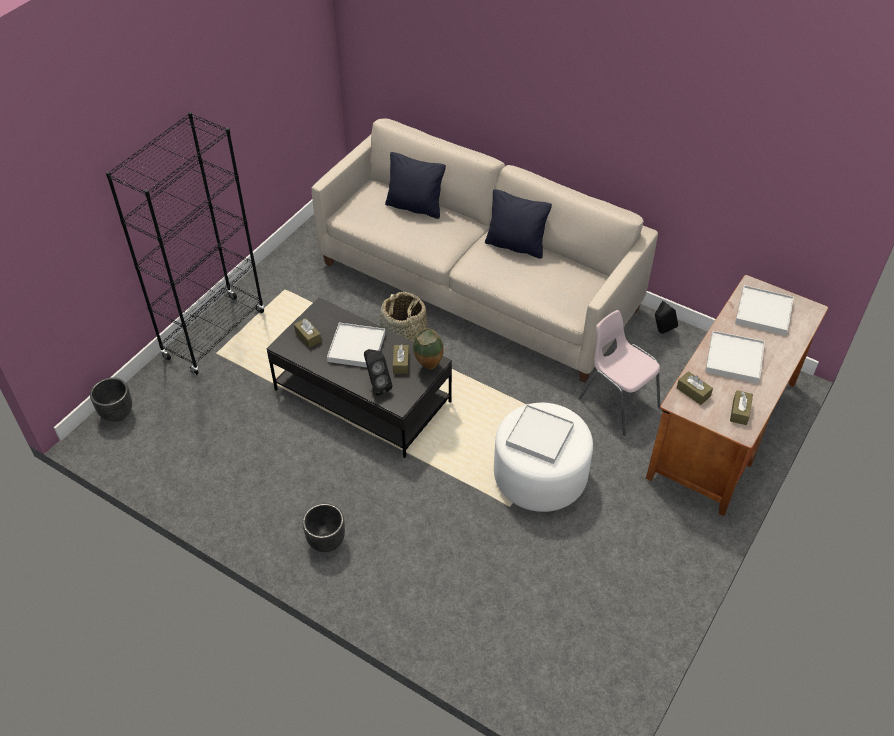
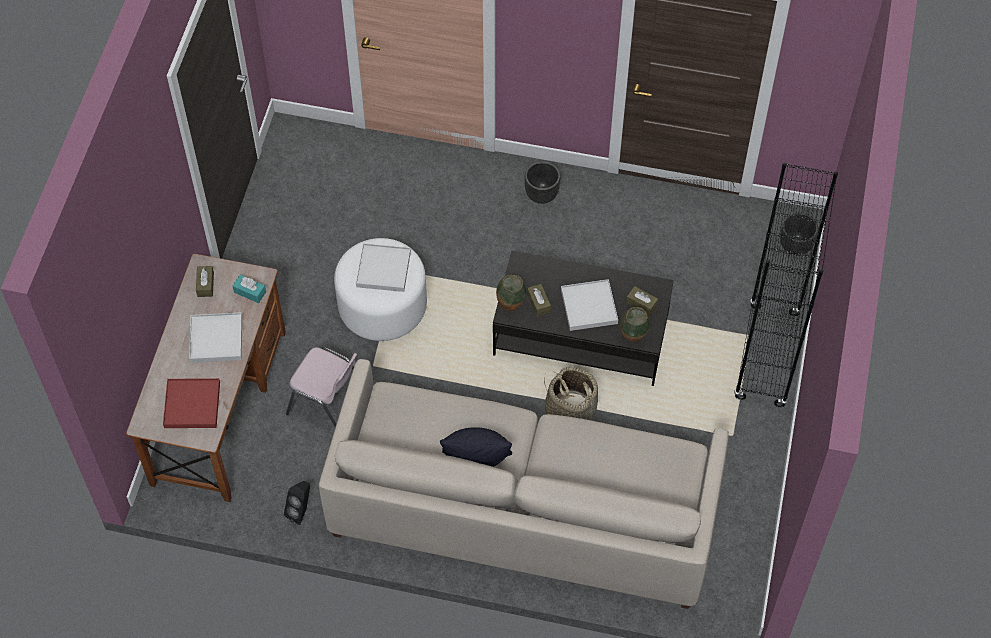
camera: 160 degrees right, 10 degrees up
(333, 313) = (633, 338): none -> vase
(376, 386) = (549, 273): black speaker -> none
(415, 207) = (612, 483): black pillow -> none
(693, 392) = (250, 292): brown tissue box -> turquoise tissue box
(763, 312) = (192, 405): white tray -> red tray

